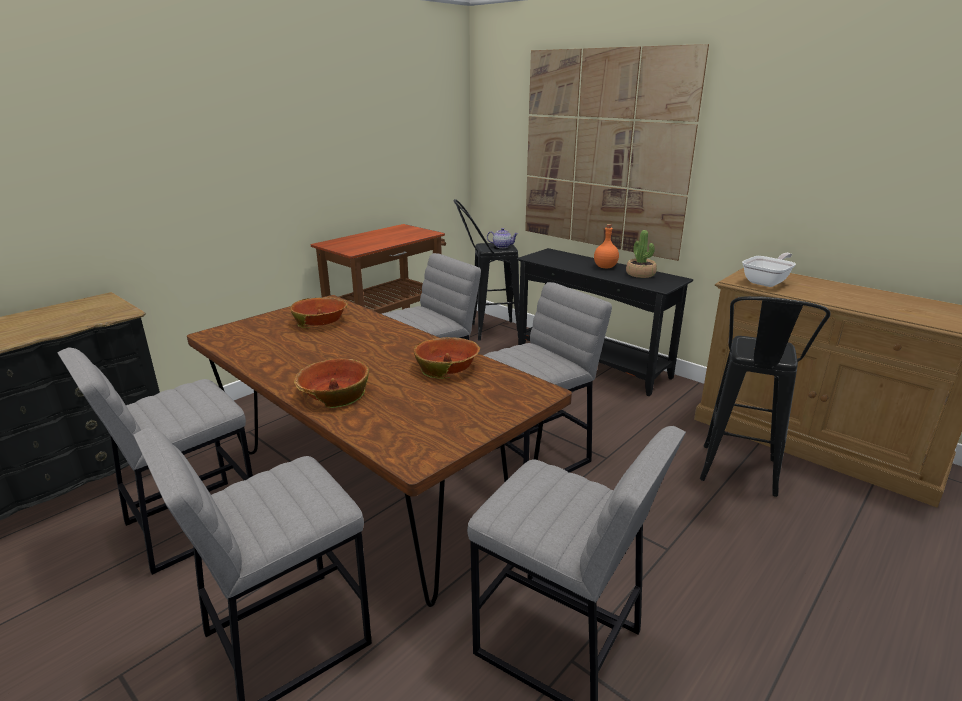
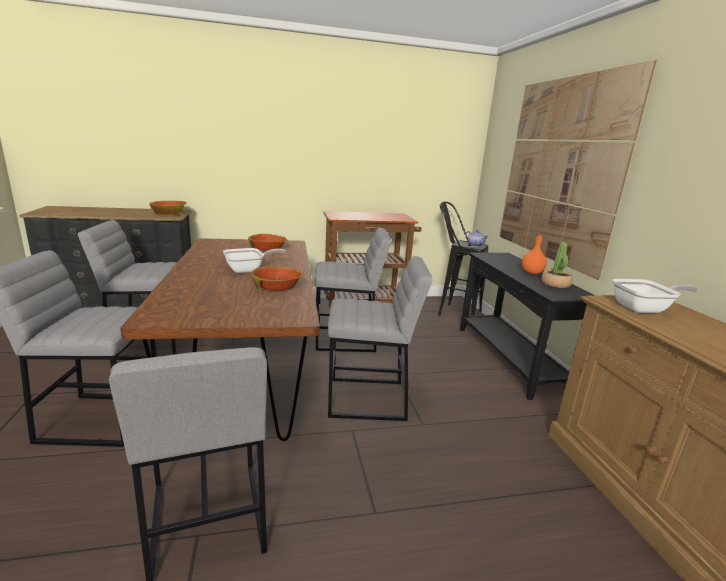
camera: 35 degrees right, 5 degrees down
(334, 393) = (193, 278): bowl -> bowl (169, 213)
(367, 357) = (248, 270): none -> frying pan
(737, 478) = (525, 500): black stool -> none

